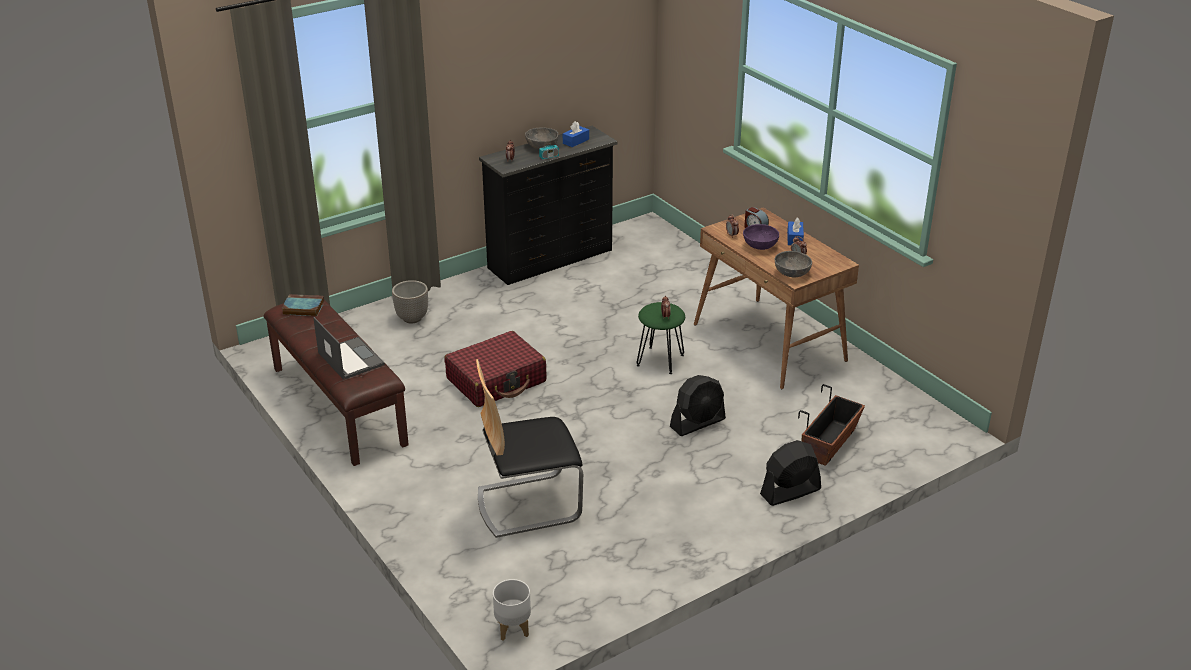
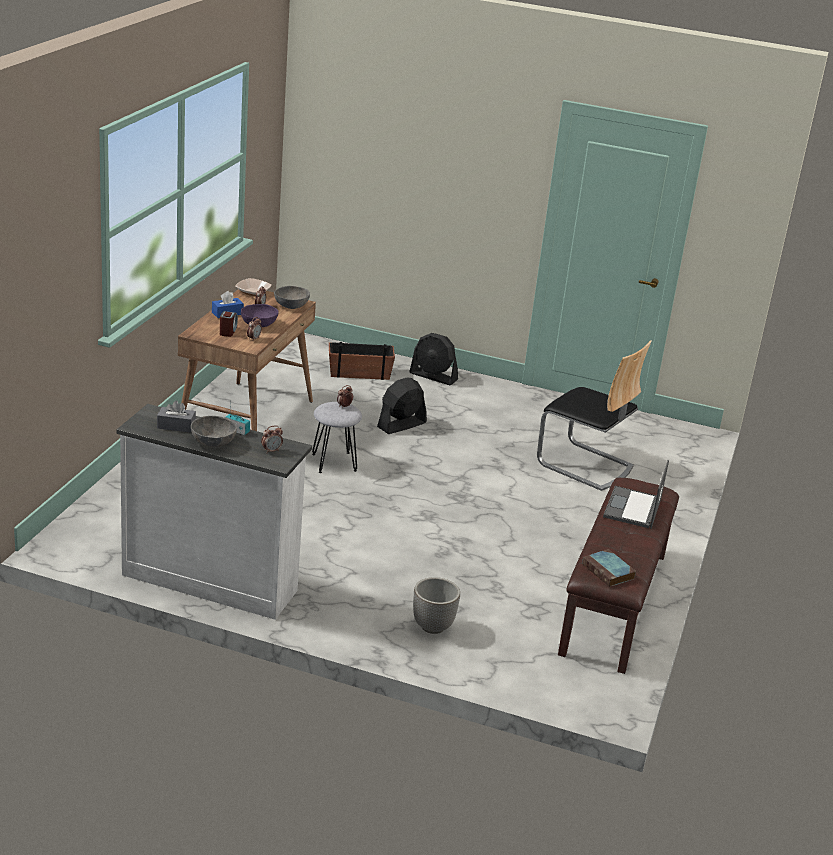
camera: 130 degrees left, 5 degrees down
(496, 380) = (466, 532): red suitcase -> none
(512, 629) = (689, 434): white planter -> none
(552, 259) = (210, 581): black dresser -> white dresser
(576, 141) = (176, 426): blue tissue box -> grey tissue box
(660, 360) = (334, 462): green stool -> grey stool
(698, 423) = (401, 425): black fan -> black fan turned 60 degrees counterclockwise
(837, 264) = (253, 292): none -> bowl

